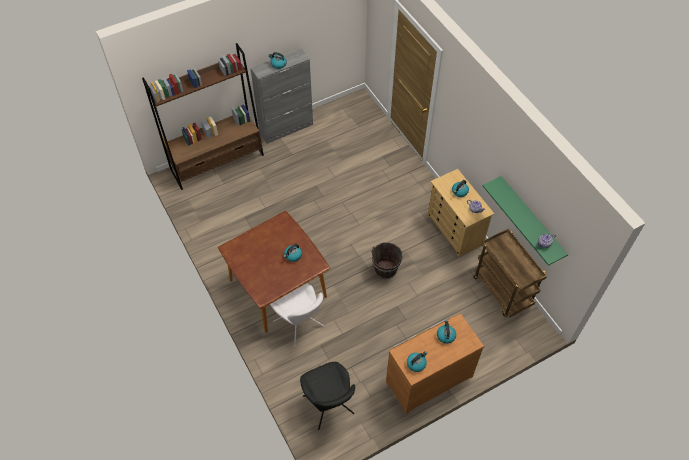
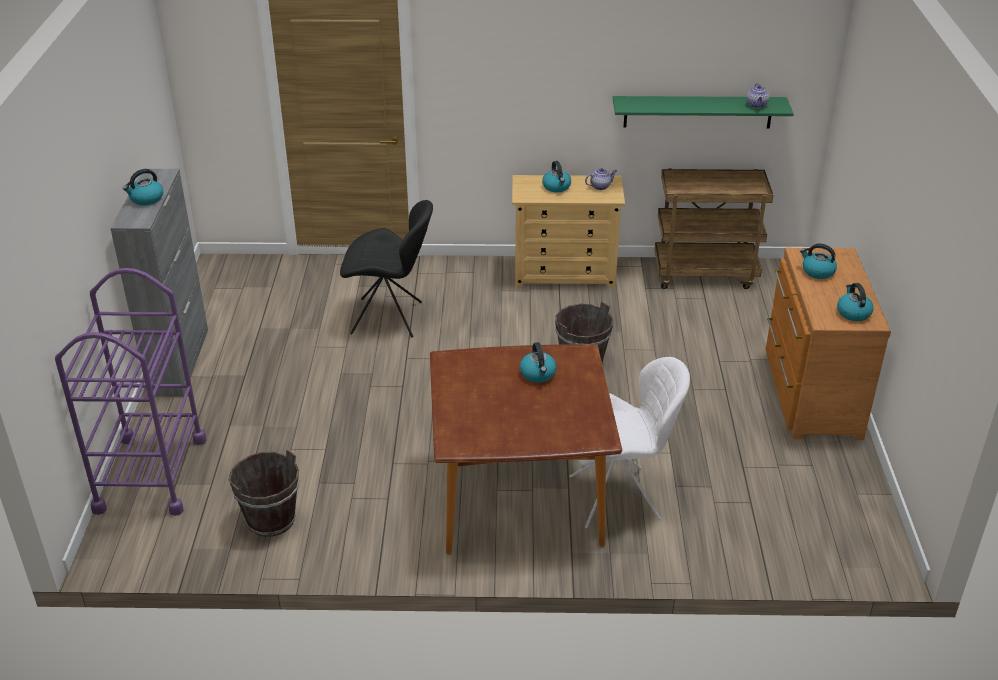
camera: 60 degrees left, 20 degrees down
(216, 213) = (271, 519): none -> brown bucket
(217, 162) = (151, 474): brown bookcase -> purple cart
(329, 406) = (807, 520): black chair -> black chair (390, 318)

